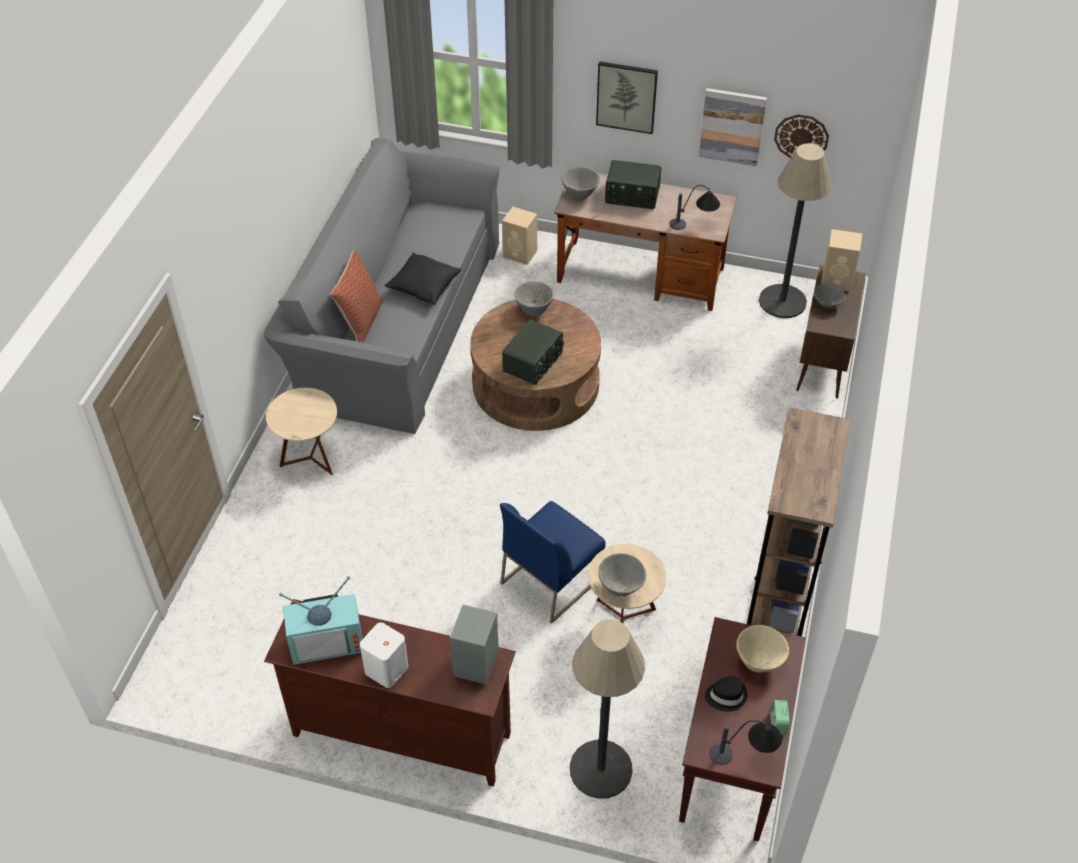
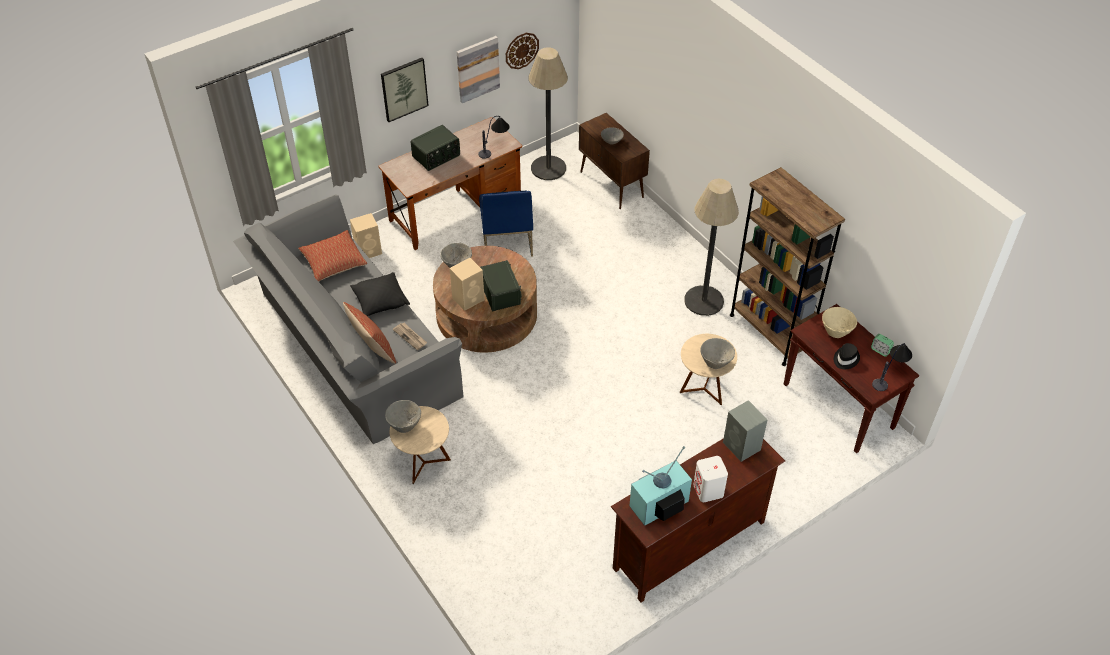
camera: 50 degrees left, 0 degrees up
(327, 640) = (660, 506): television -> television turned 150 degrees counterclockwise
(402, 334) = (410, 337): none -> newspaper
(437, 227) = (333, 262): none -> pillow
(551, 579) = (644, 403): blue chair -> blue chair (506, 240)
(580, 195) = (406, 177): grey bowl -> grey bowl (405, 425)
(600, 769) = (794, 466): floor lamp -> floor lamp (703, 301)
(837, 280) = (599, 126): beige speaker -> beige speaker (469, 298)

